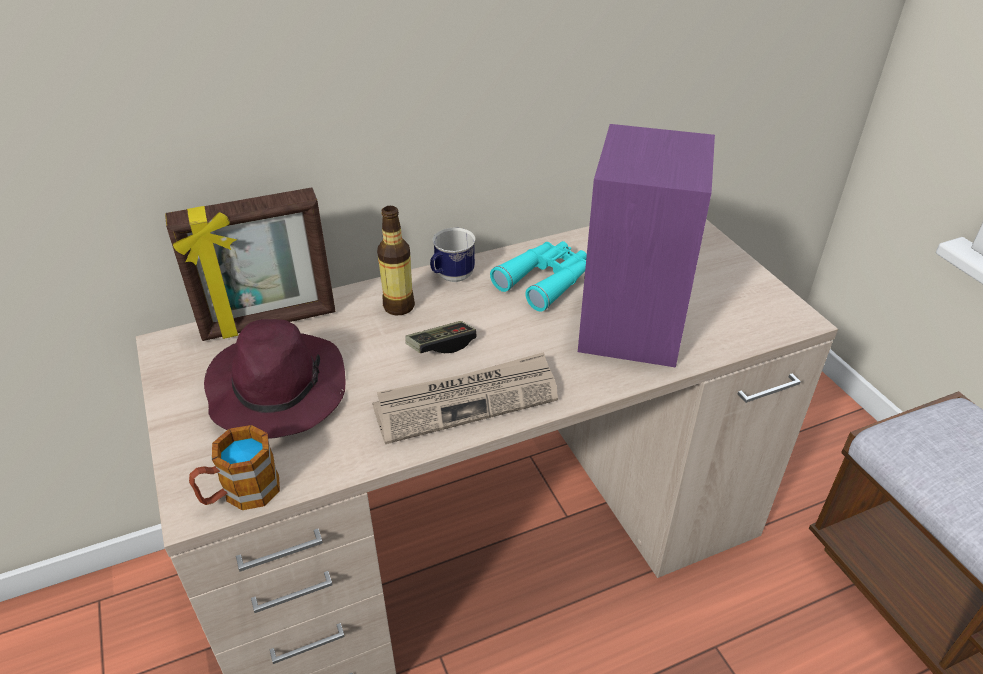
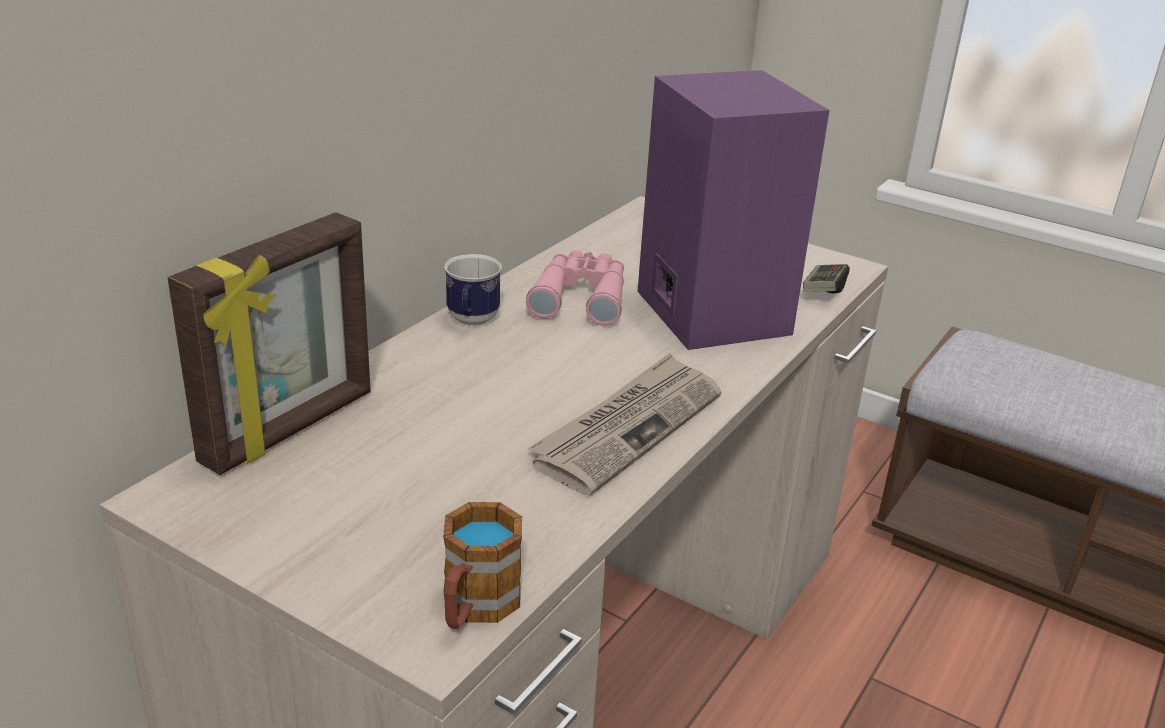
camera: 35 degrees left, 10 degrees down
(277, 389) = (388, 491): purple hat -> none
(399, 306) = (442, 365): bottle -> none
(441, 346) = (539, 387): game controller -> game controller (823, 290)
(545, 281) = (581, 297): turquoise binoculars -> pink binoculars

